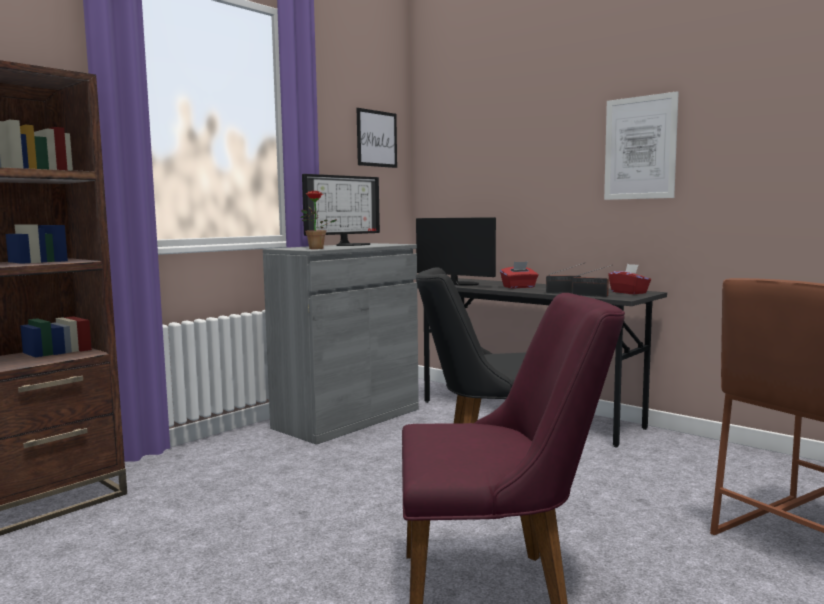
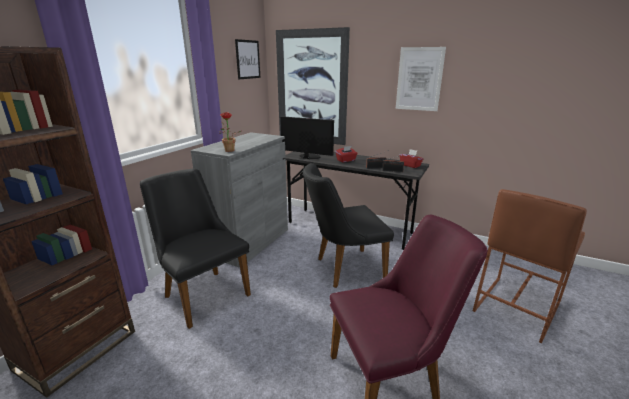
camera: 15 degrees left, 15 degrees up
(244, 465) = (202, 292): none -> black chair
(351, 245) = (244, 139): monitor -> none
(473, 179) = (311, 88): none -> picture

